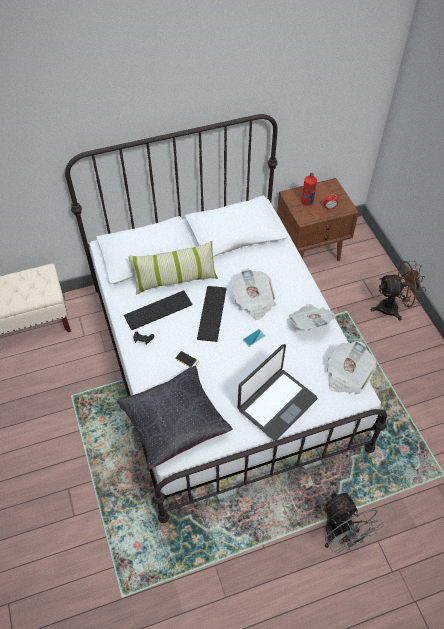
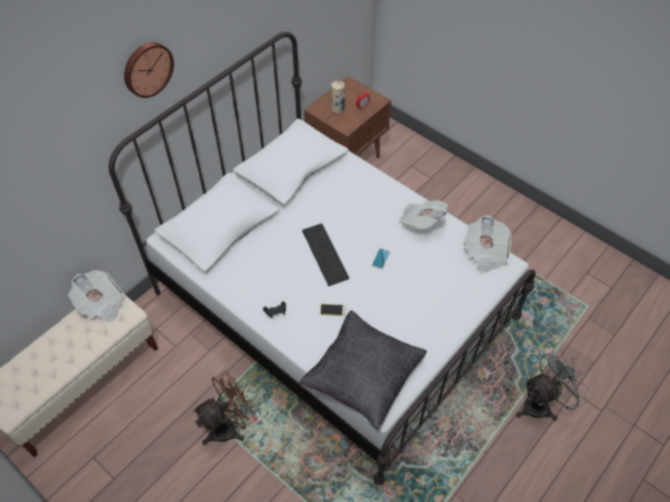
camera: 30 degrees left, 0 degrees up
(119, 102) = (147, 68): none -> wall clock
(158, 309) = (269, 274): keyboard -> none
(175, 279) = (265, 238): pillow -> none
(254, 301) = (356, 224): newspaper -> newspaper (101, 304)
(276, 403) = (443, 309): laptop -> none
(307, 202) = (337, 109): red bottle -> beige bottle
(340, 535) = (541, 404): grey fan -> grey fan turned 60 degrees counterclockwise
(393, 308) = (454, 180): brown fan -> brown fan (229, 426)

